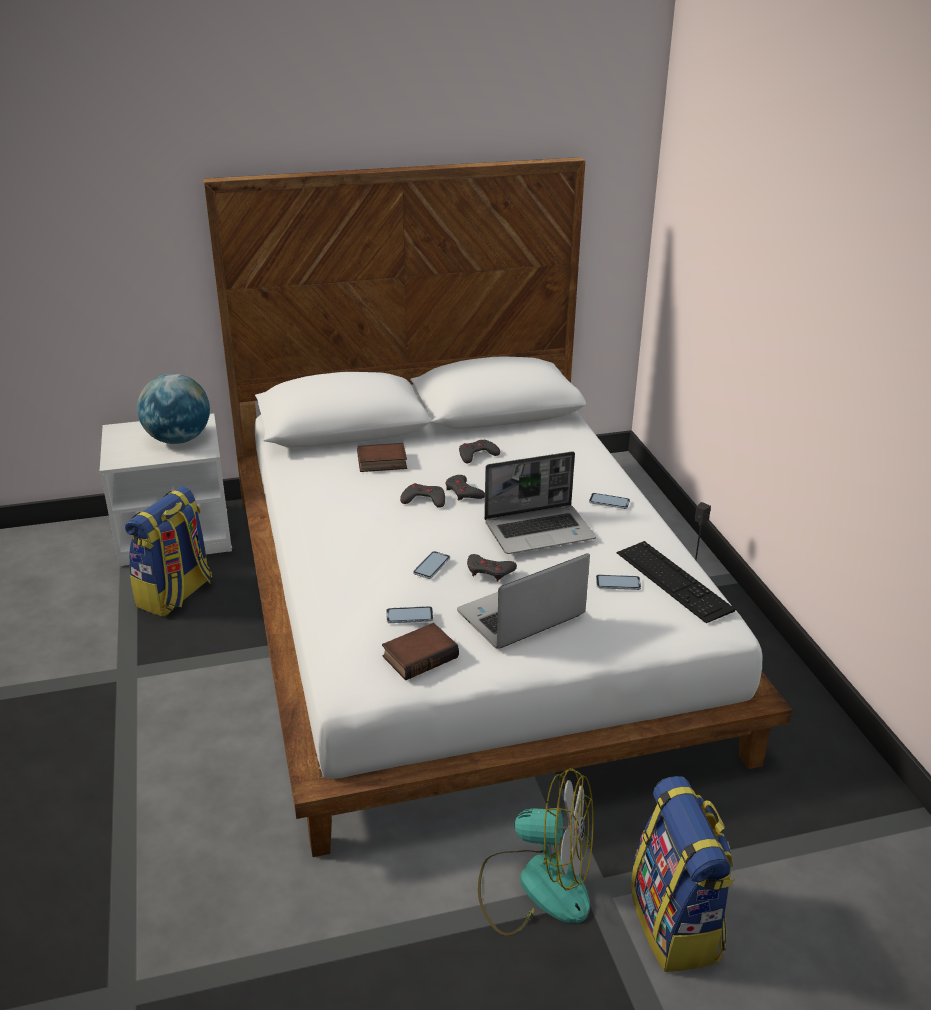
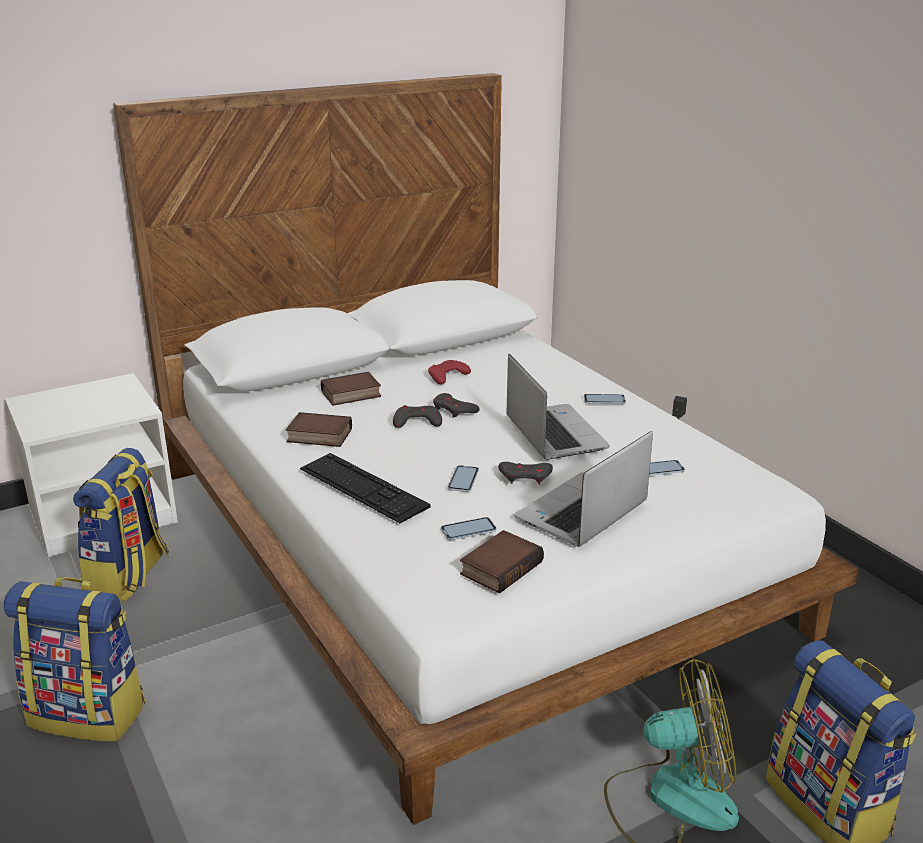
camera: 15 degrees left, 5 degrees down
(103, 709) = (89, 713): none -> backpack
(178, 439) = (104, 402): globe -> none
(332, 501) = (318, 436): none -> book
(477, 455) = (447, 376): grey game controller -> red game controller
(540, 530) = (553, 433): laptop -> laptop turned 75 degrees counterclockwise
(673, 581) = (710, 459): keyboard -> keyboard (363, 487)

